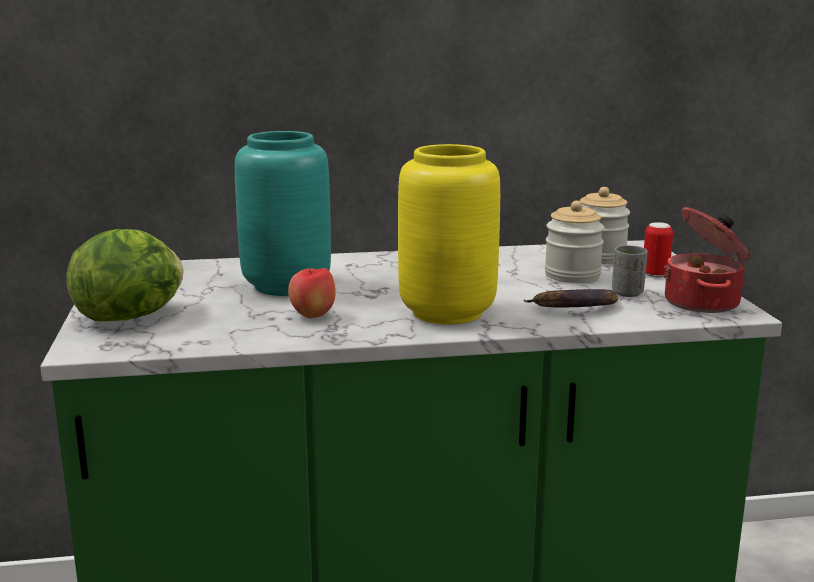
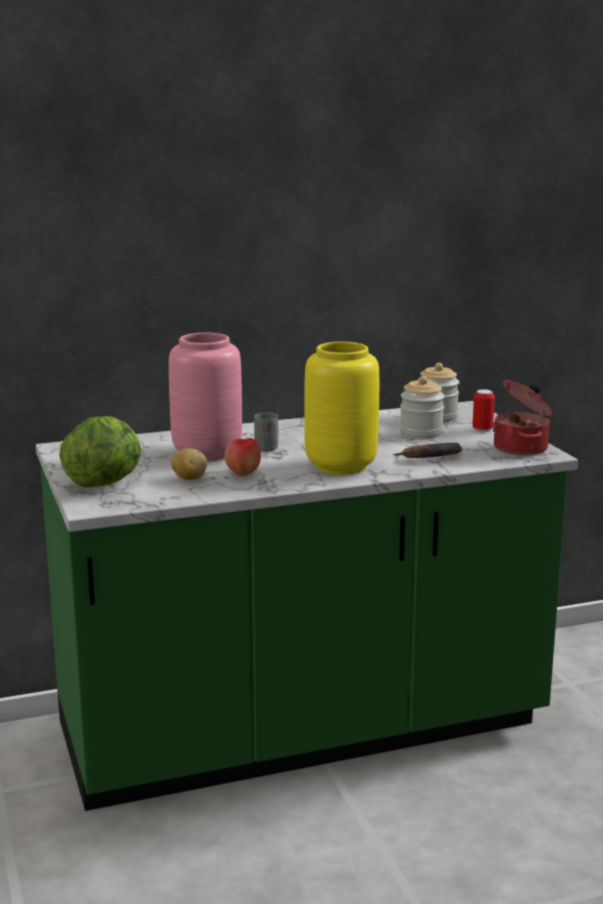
camera: 10 degrees left, 0 degrees up
(239, 318) = (188, 479): none -> potato
(287, 286) = (207, 453): turquoise vase -> pink vase
(627, 293) = (466, 444): grey cup -> grey cup (266, 448)

